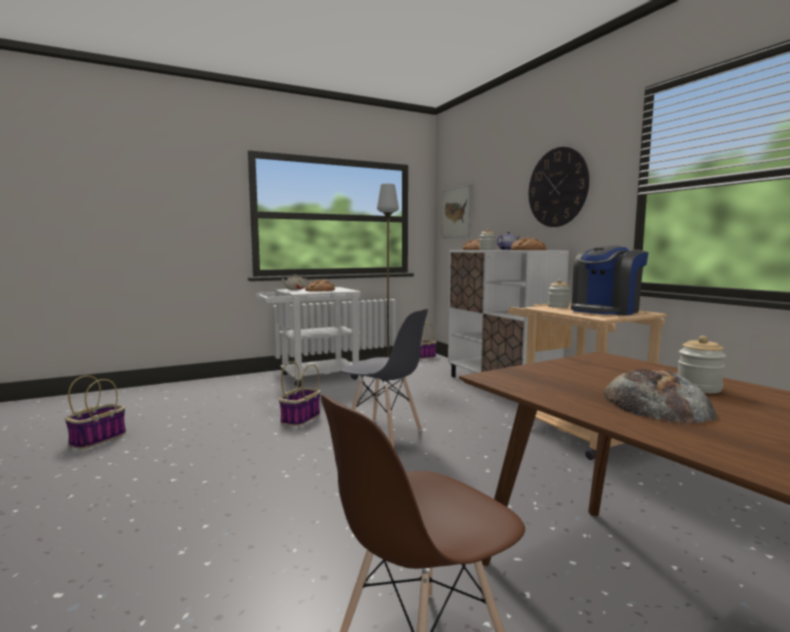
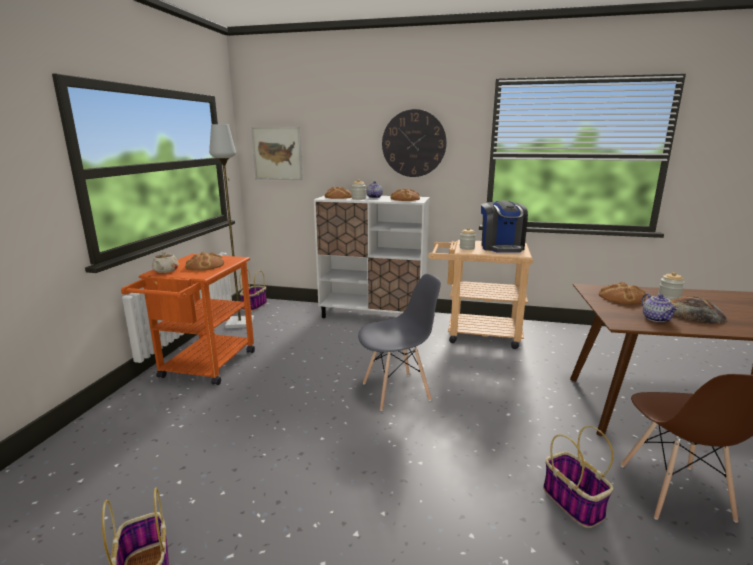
camera: 50 degrees left, 10 degrees up
(300, 418) = (306, 413): basket -> basket (574, 503)
(312, 377) = (204, 368): white cart -> orange cart
(563, 389) = (657, 319): none -> teapot
(608, 370) = (621, 297): none -> bread

